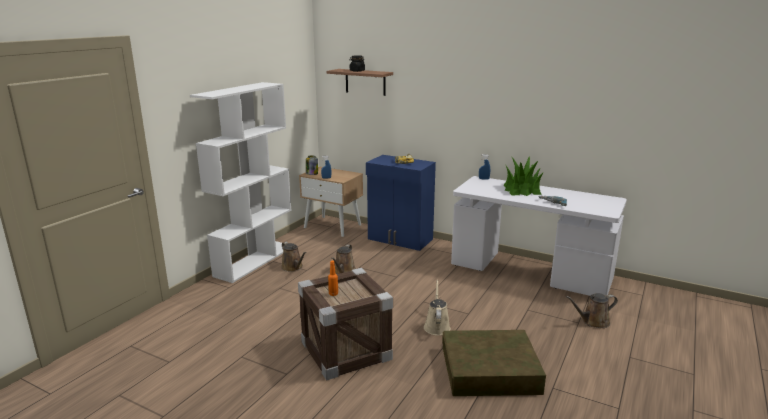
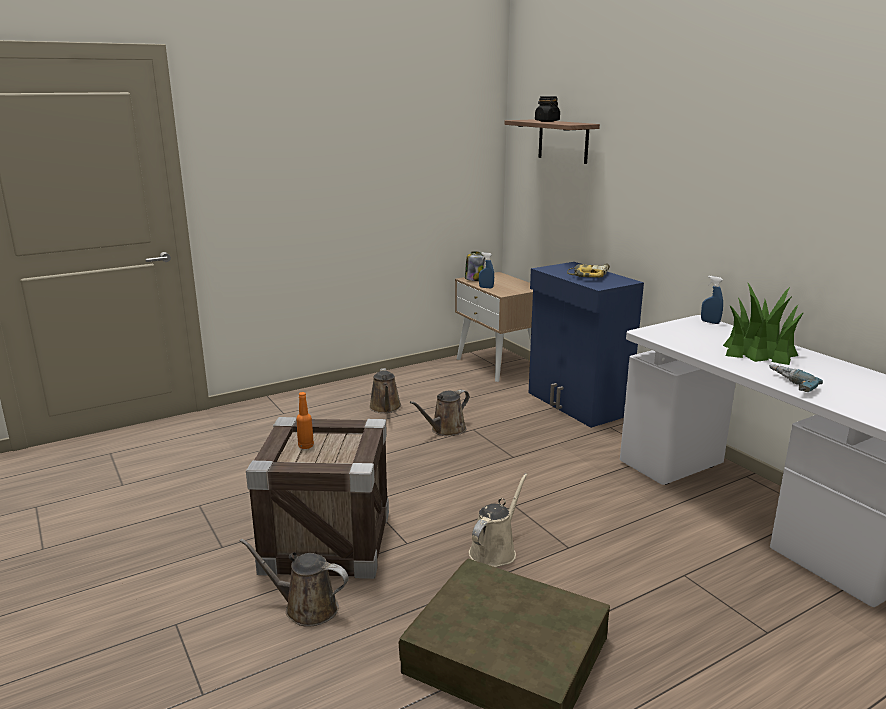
camera: 30 degrees right, 0 degrees up
(255, 260) = (349, 387): white bookcase -> none
(593, 322) = (802, 642): brown watering can -> brown watering can (306, 607)

